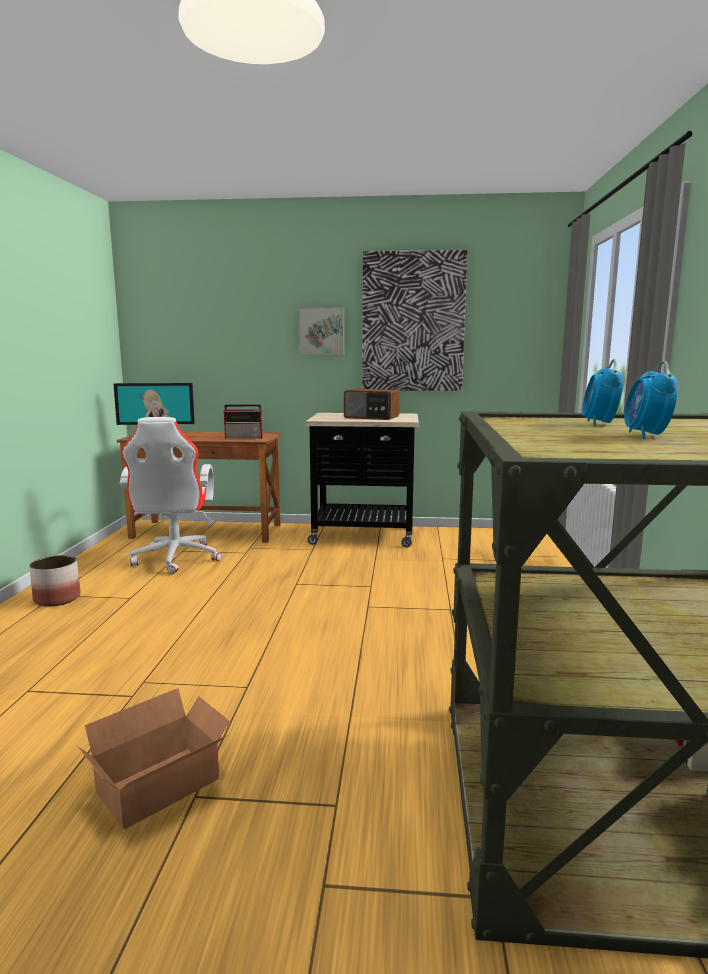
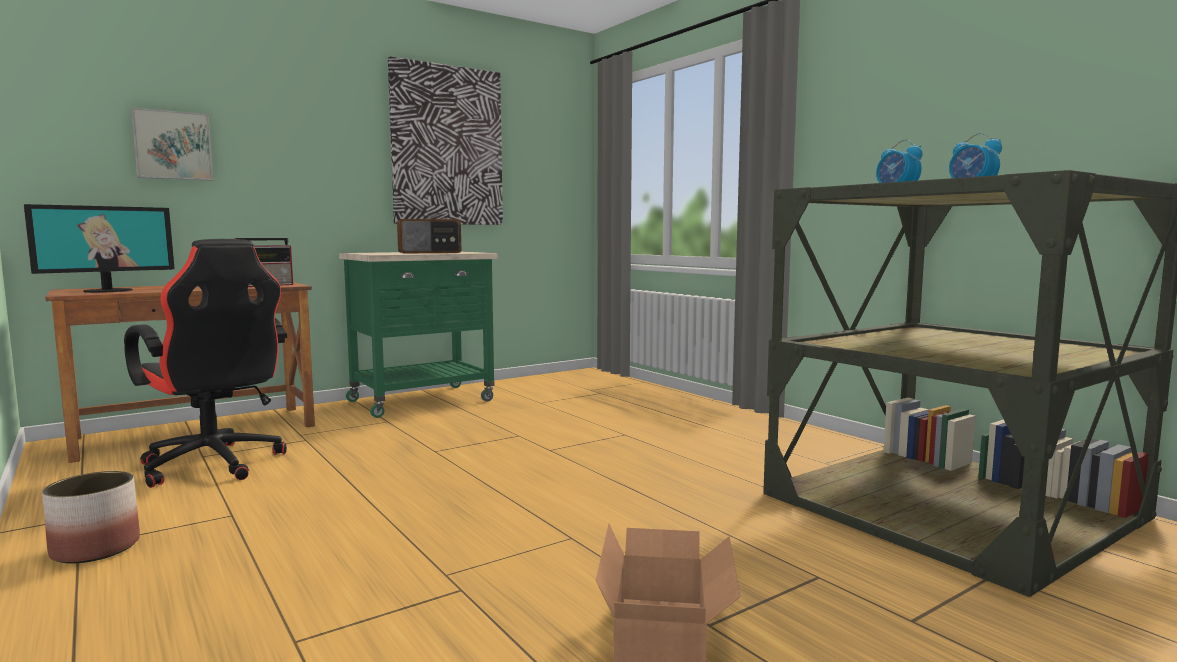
camera: 40 degrees left, 5 degrees down
(174, 561) = (215, 468): white office chair -> black office chair
(321, 331) = (339, 148): picture -> picture (172, 145)
(363, 536) = (422, 400): black cart -> green cart

